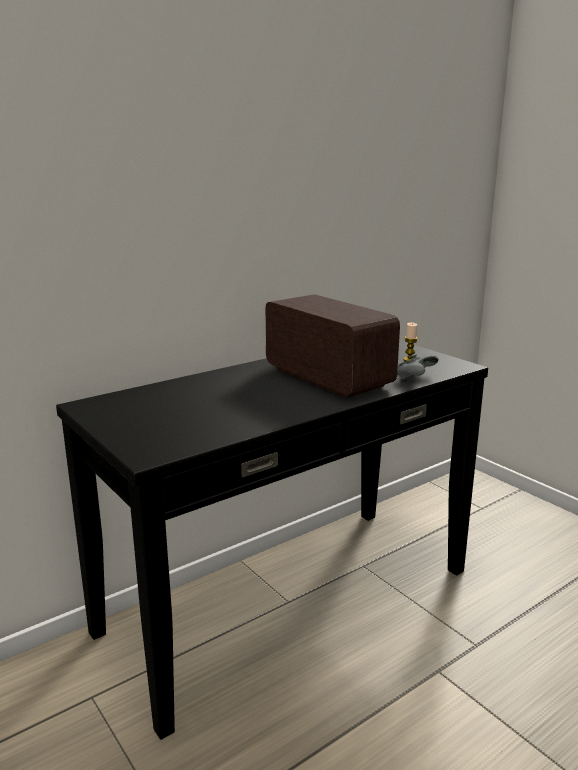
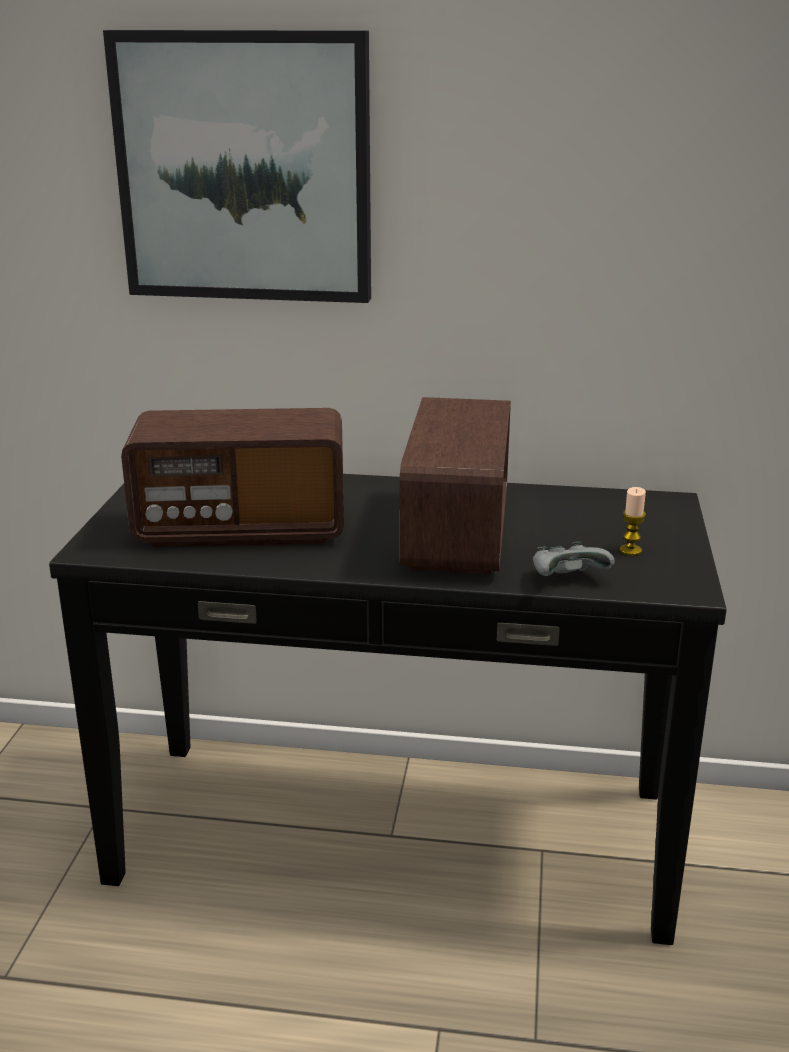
camera: 45 degrees right, 5 degrees up
(122, 158) = (245, 168): none -> picture
(214, 412) = (242, 528): none -> radio

